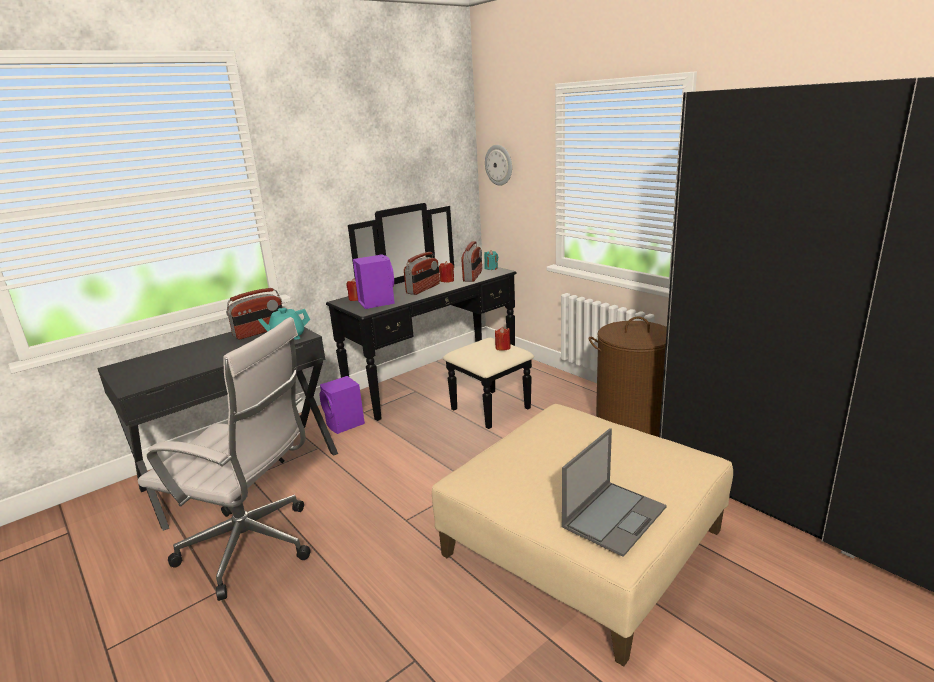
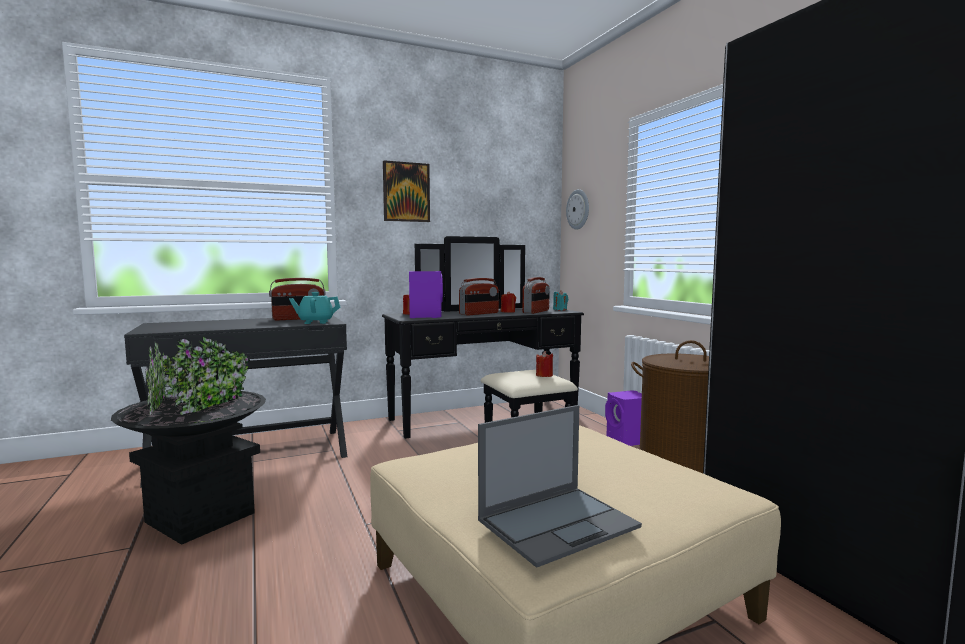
camera: 15 degrees right, 15 degrees down
(254, 548) = (200, 518): white office chair -> black planter
(330, 170) = (406, 192): none -> picture
(345, 424) = (373, 437): purple speaker -> purple speaker (628, 441)

